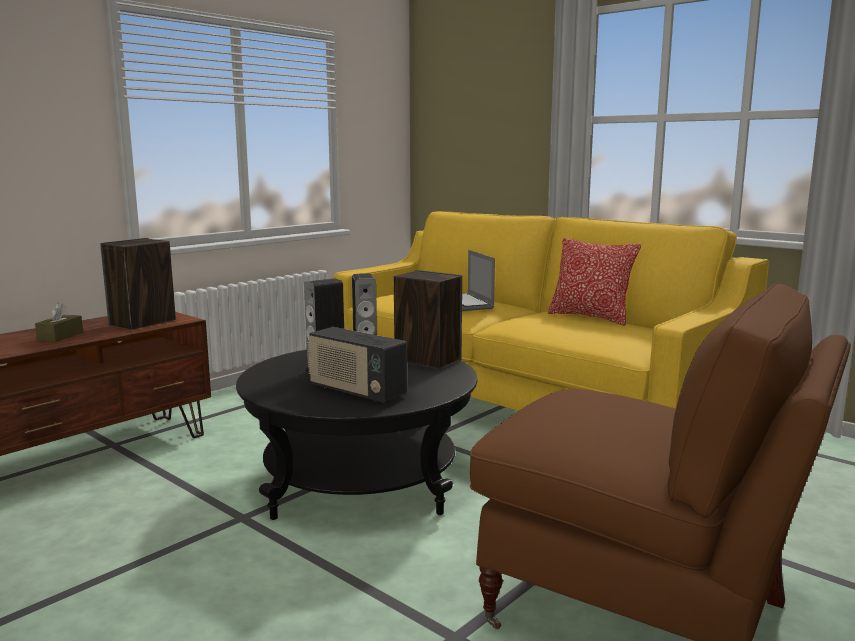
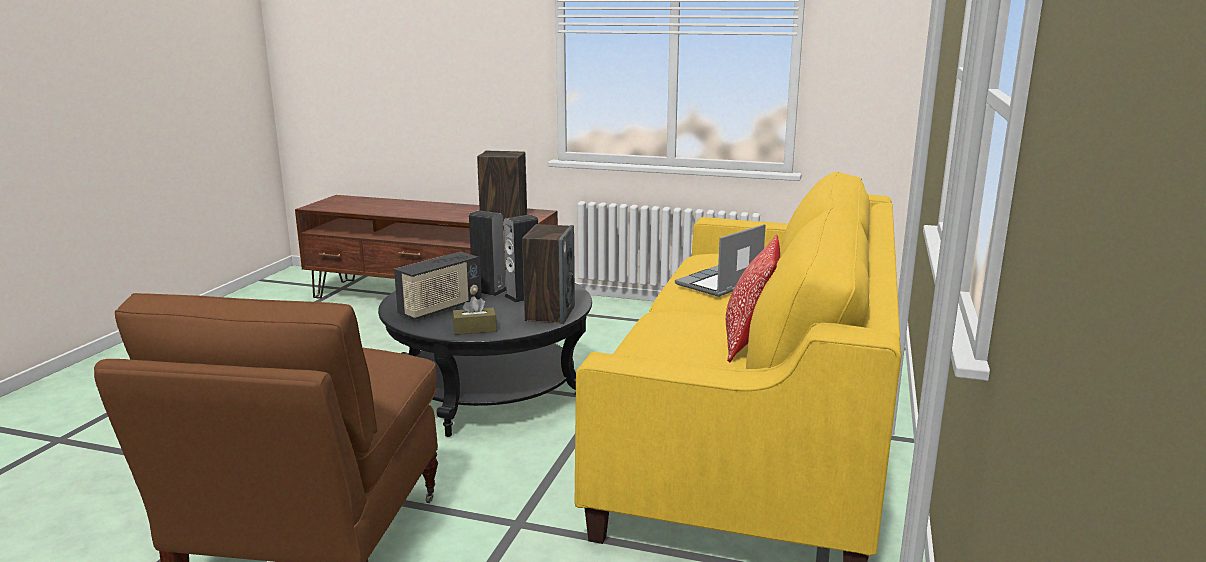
camera: 65 degrees right, 5 degrees up
(60, 336) = (449, 213): brown tissue box -> brown tissue box (475, 329)
(356, 392) = (441, 308): radio -> radio turned 150 degrees counterclockwise

